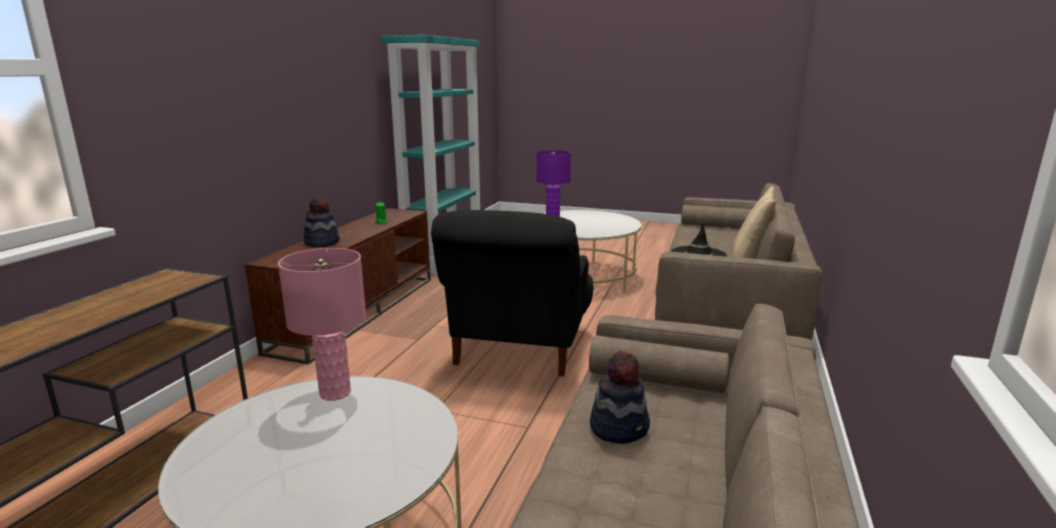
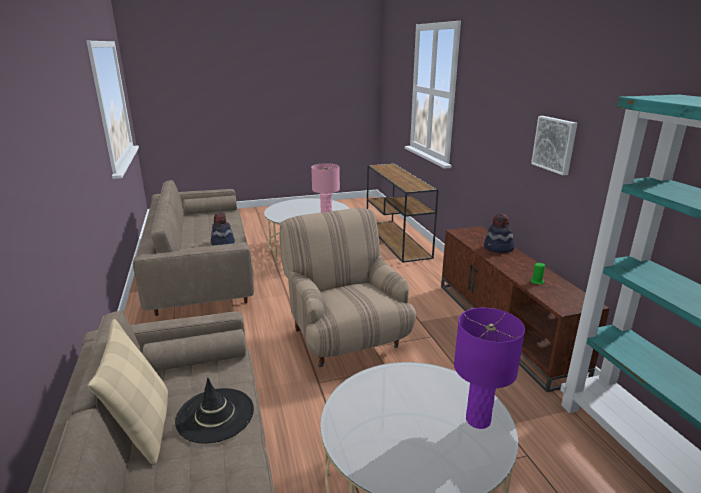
camera: 145 degrees right, 5 degrees up
(310, 98) = (555, 144): none -> picture
(519, 349) = (345, 339): black armchair -> beige armchair

